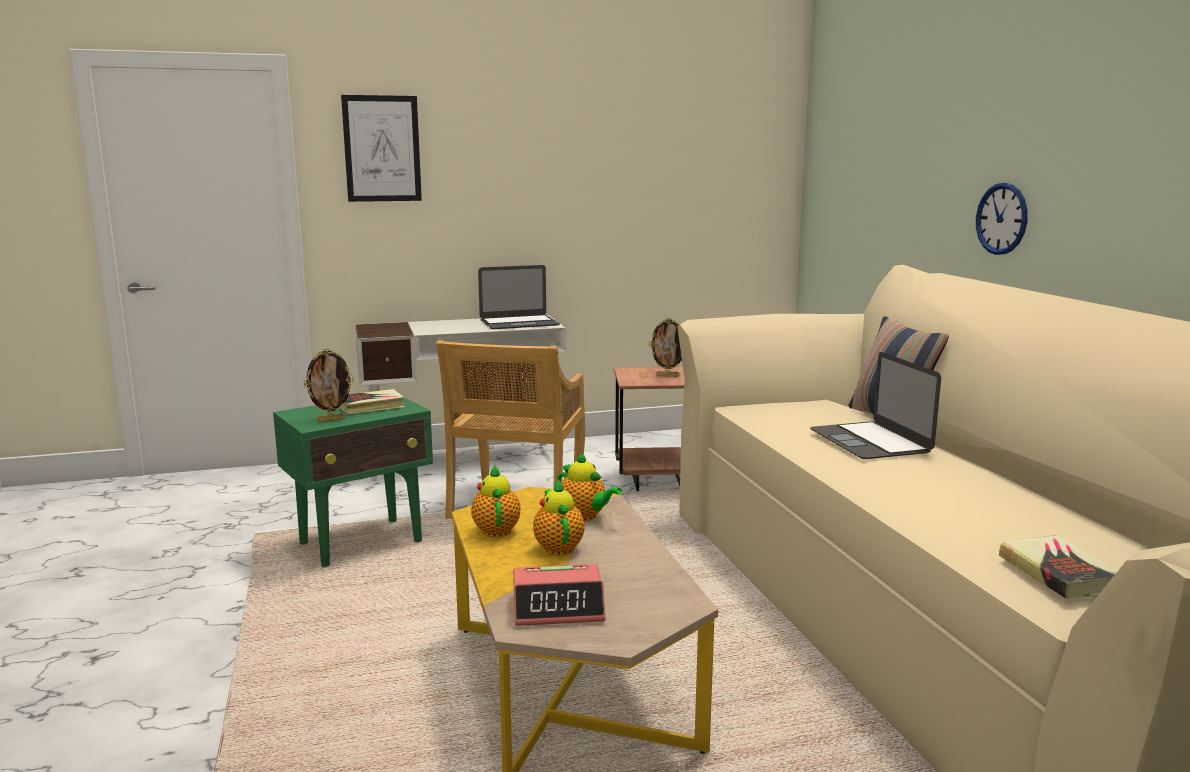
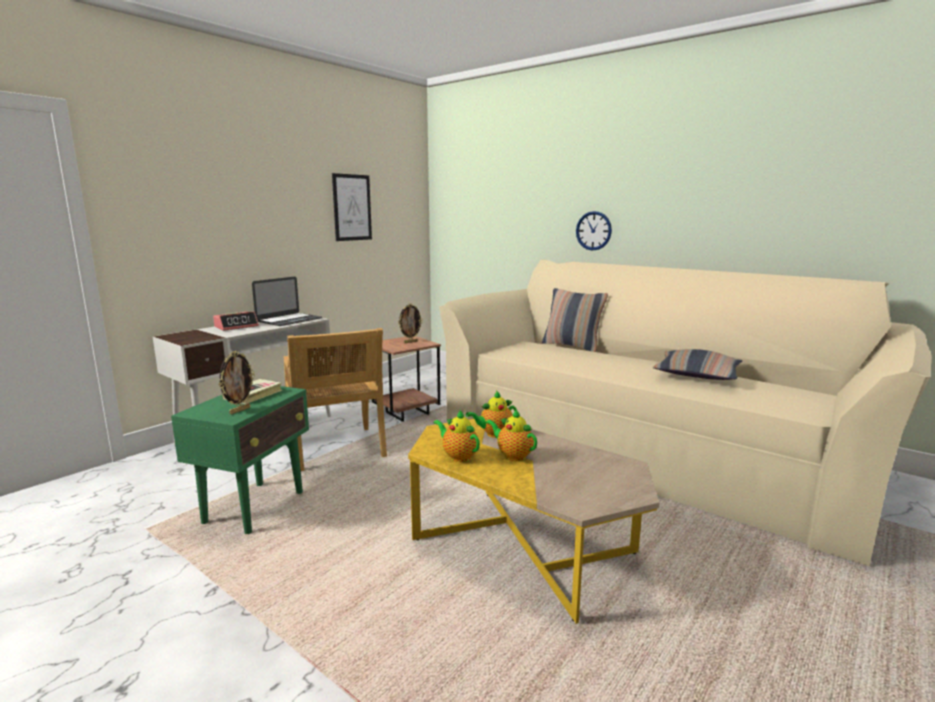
camera: 35 degrees left, 0 degrees up
(382, 149) = (162, 188): picture -> picture (352, 207)
(558, 607) = (578, 489): alarm clock -> alarm clock (236, 326)
(585, 516) = (494, 434): teapot -> teapot turned 150 degrees clockwise
(870, 441) = (593, 357): laptop -> none
(998, 504) = (696, 375): none -> pillow
(1059, 574) = (774, 399): book -> none

